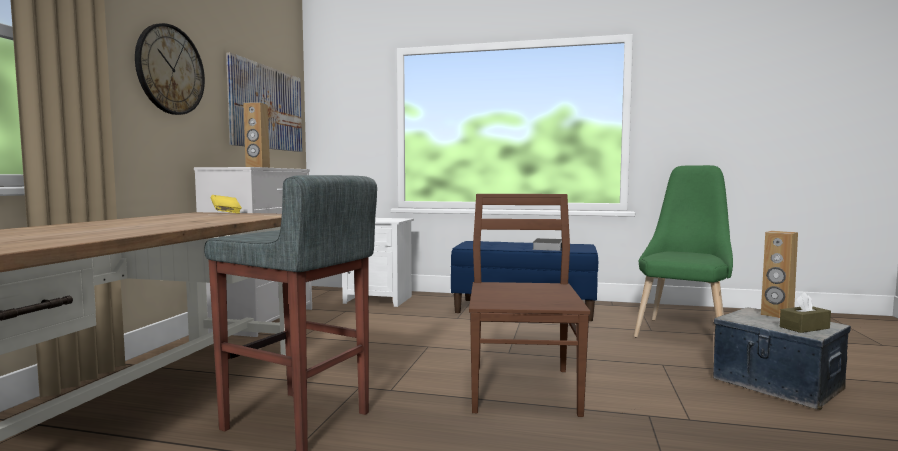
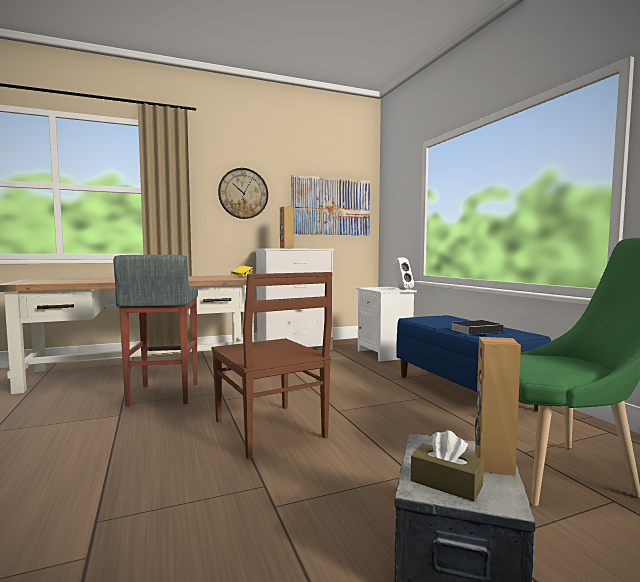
camera: 55 degrees right, 0 degrees up
(396, 218) = (401, 289): none -> white speaker
(523, 387) = (270, 430): brown chair -> brown chair turned 90 degrees clockwise

